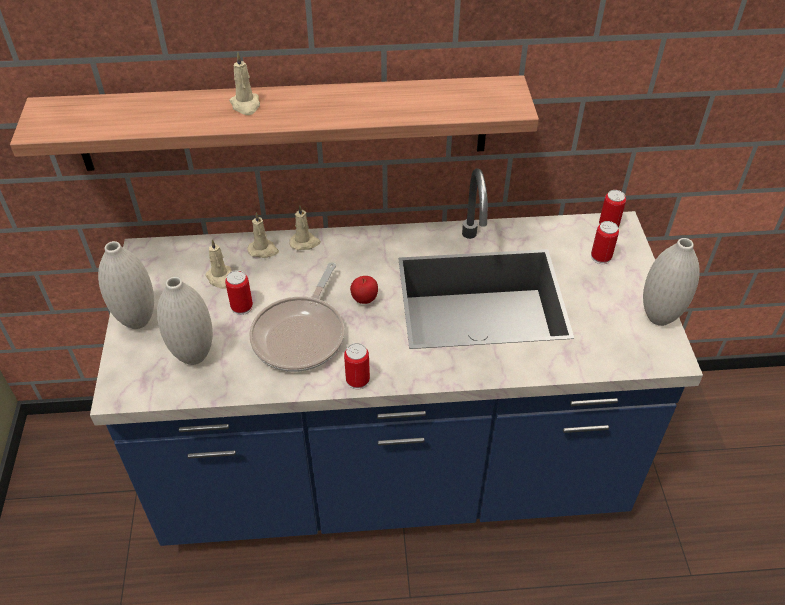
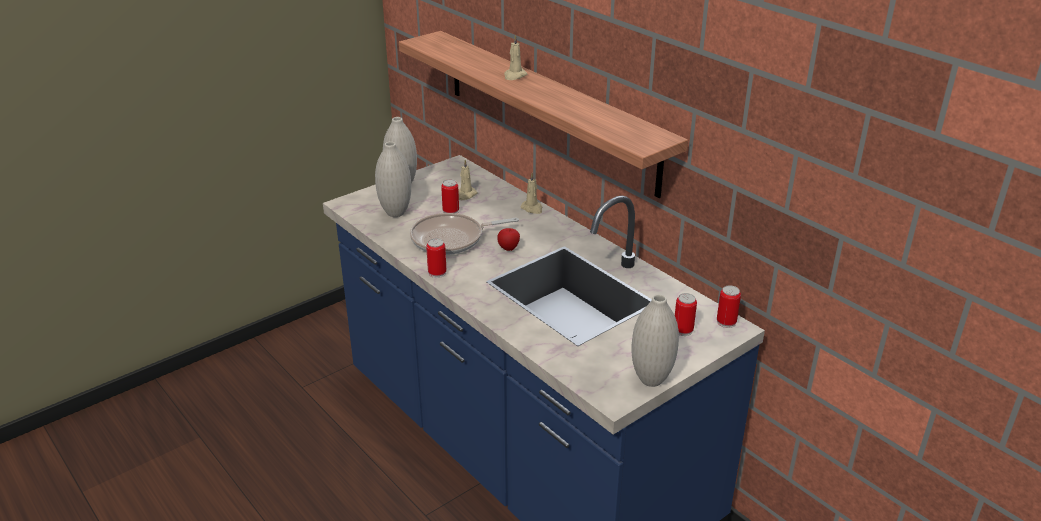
camera: 55 degrees right, 15 degrees down
(263, 250) = (506, 198): beige candle -> none

